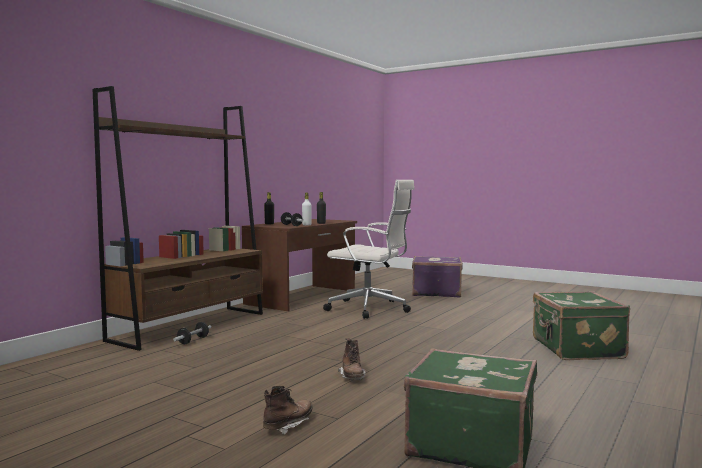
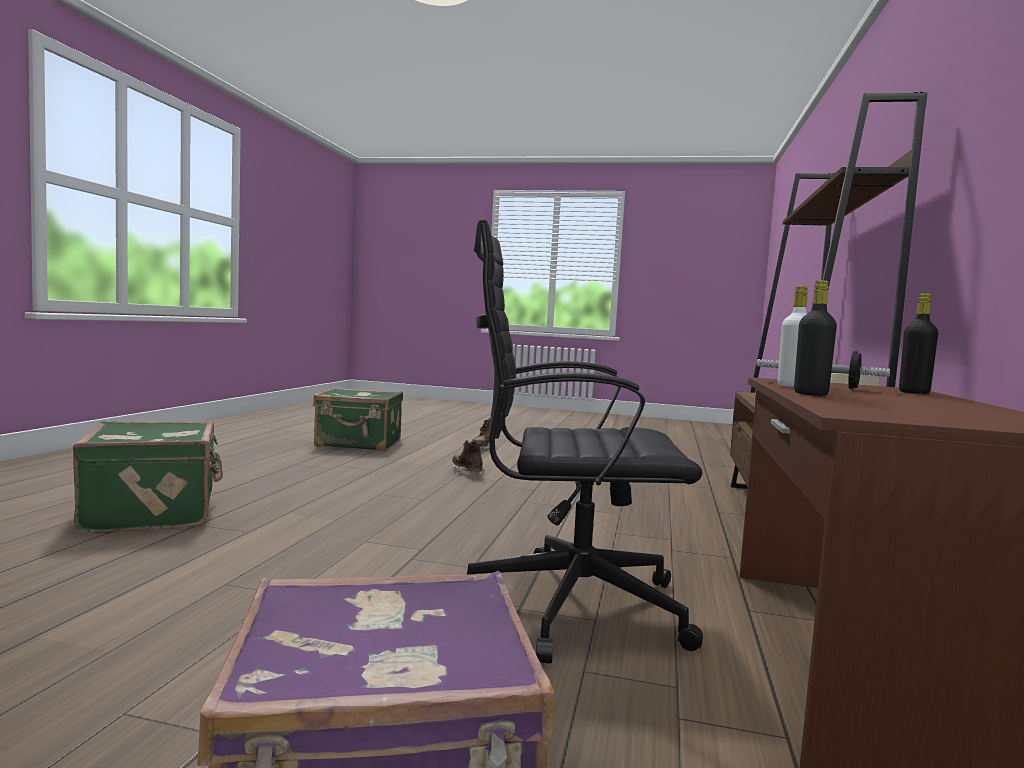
camera: 160 degrees right, 0 degrees up
(193, 340) = (712, 499): dumbbell -> none
(370, 309) = (568, 605): white office chair -> black office chair

